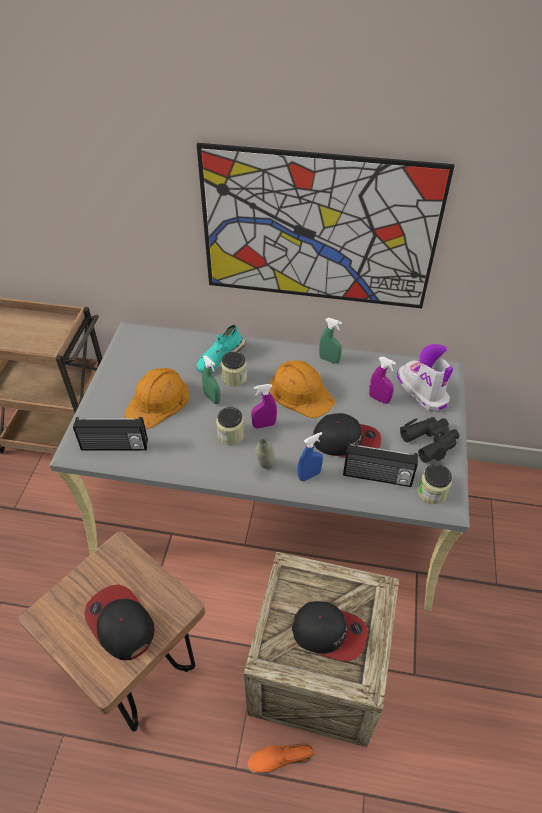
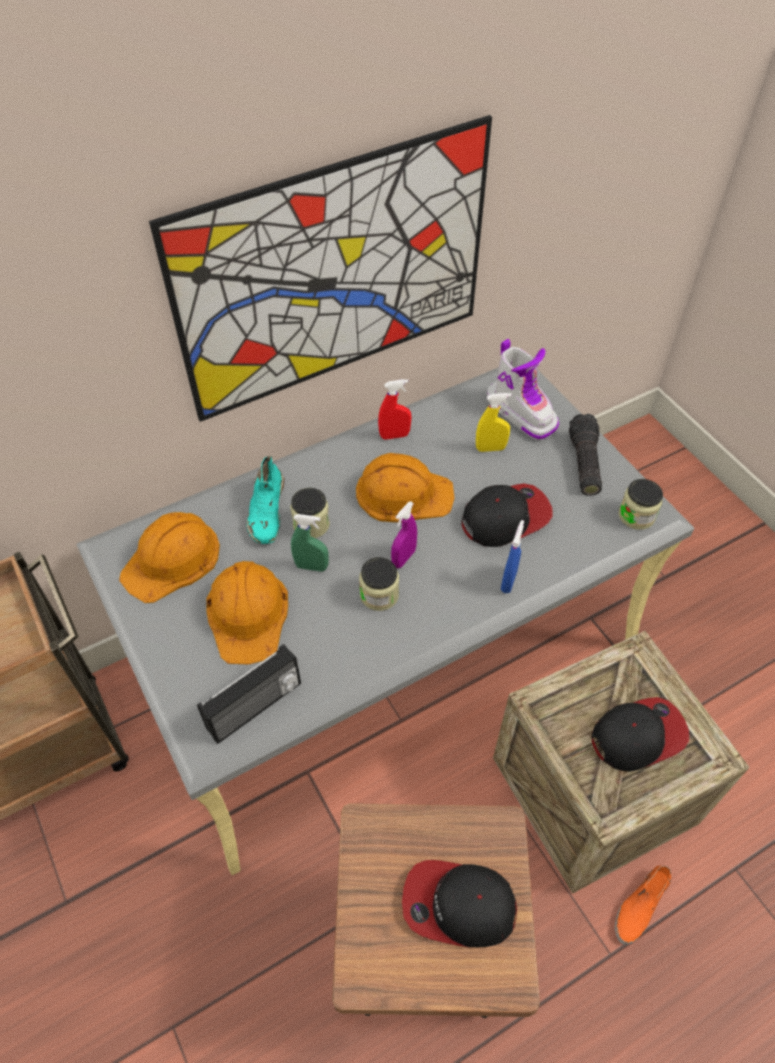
camera: 40 degrees left, 5 degrees up
(151, 353) = (172, 559): none -> orange hard hat
(265, 470) = (459, 608): grey bottle -> none
(329, 359) = (394, 435): green spray bottle -> red spray bottle
(377, 477) = (573, 535): radio -> none
(379, 399) = (490, 448): purple spray bottle -> yellow spray bottle
(421, 390) = (521, 412): boot -> boot turned 150 degrees counterclockwise
(430, 441) = (582, 462): black binoculars -> flashlight

